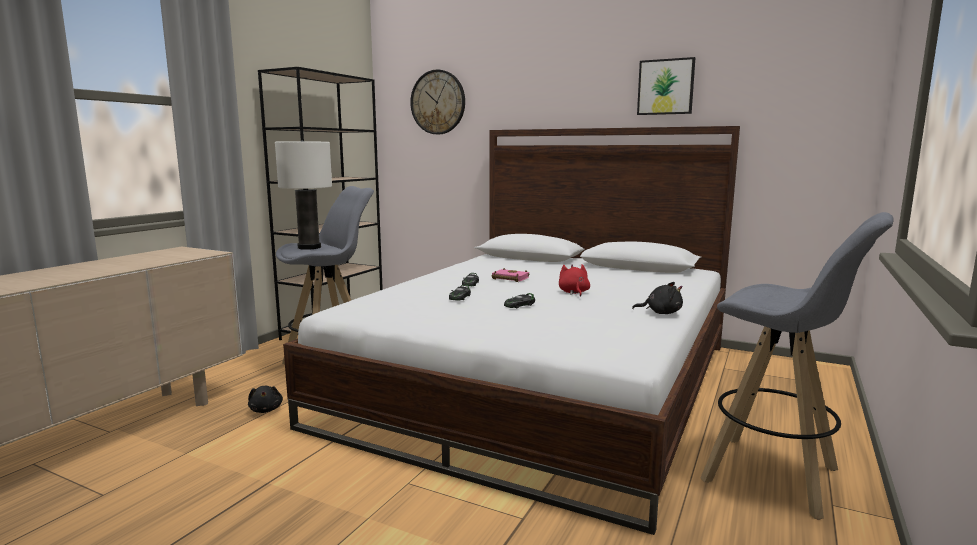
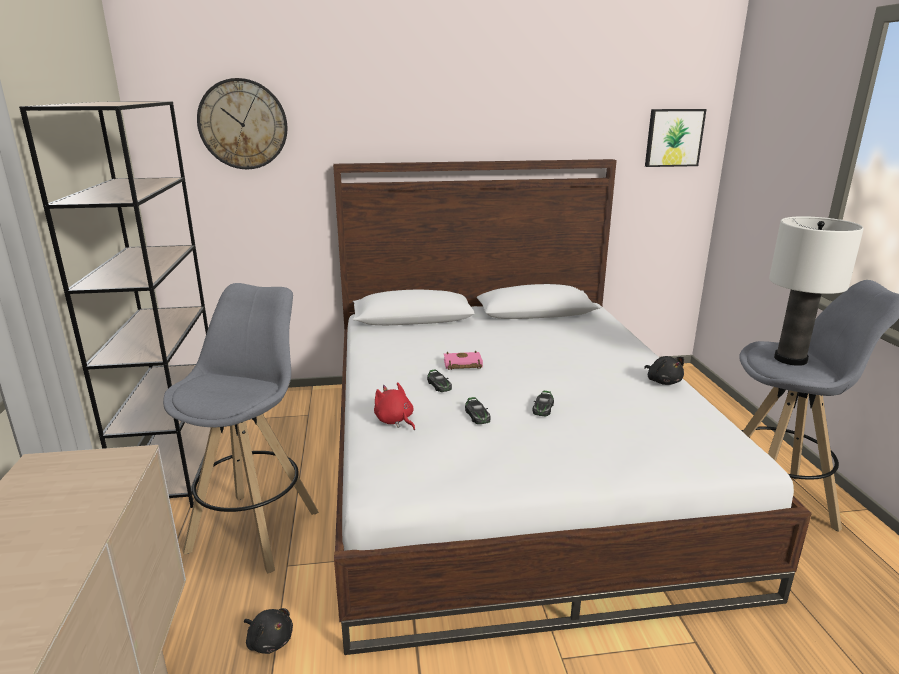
camera: 35 degrees left, 10 degrees up
(309, 247) = (217, 390): white table lamp -> white table lamp (790, 359)
(573, 293) = (554, 371): red plush toy -> red plush toy (395, 421)
(661, 313) = (663, 381): black plush toy -> black plush toy turned 90 degrees clockwise
(666, 87) = (541, 116): picture -> picture (673, 137)

